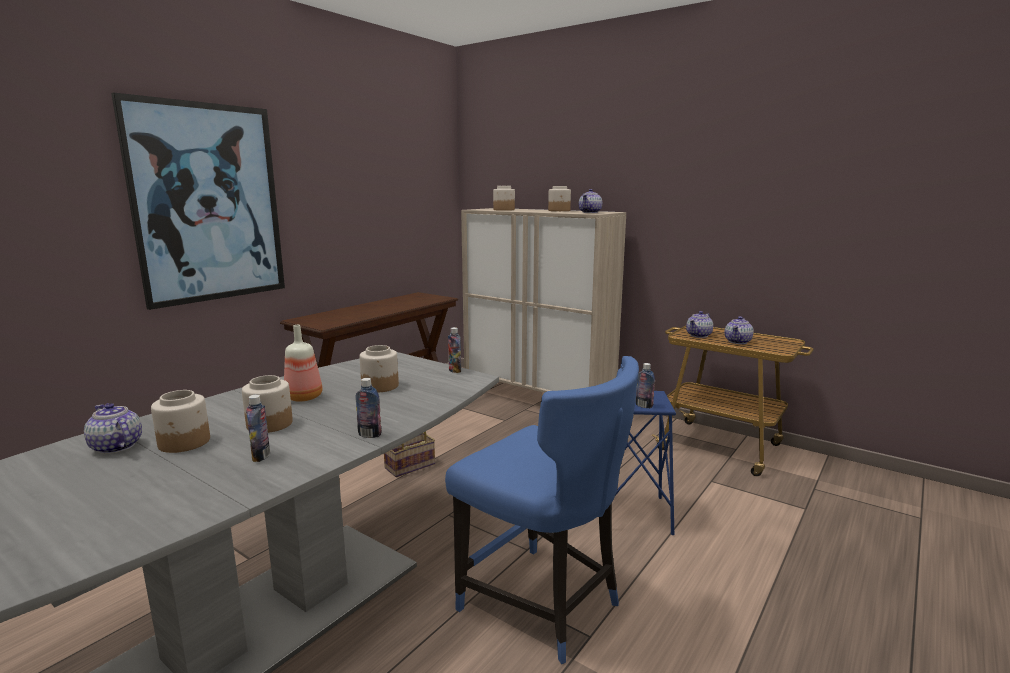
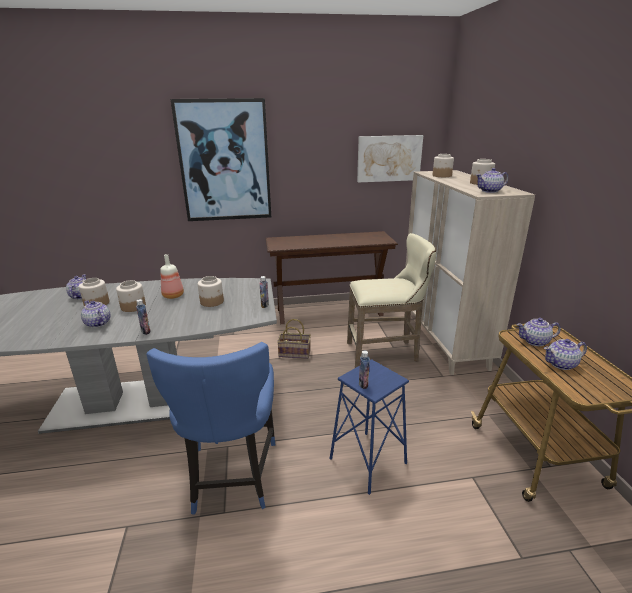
camera: 45 degrees right, 10 degrees up
(261, 456) = (97, 323): bottle -> teapot
(412, 199) = (389, 158): none -> picture
(506, 427) = (386, 353): none -> beige stool

